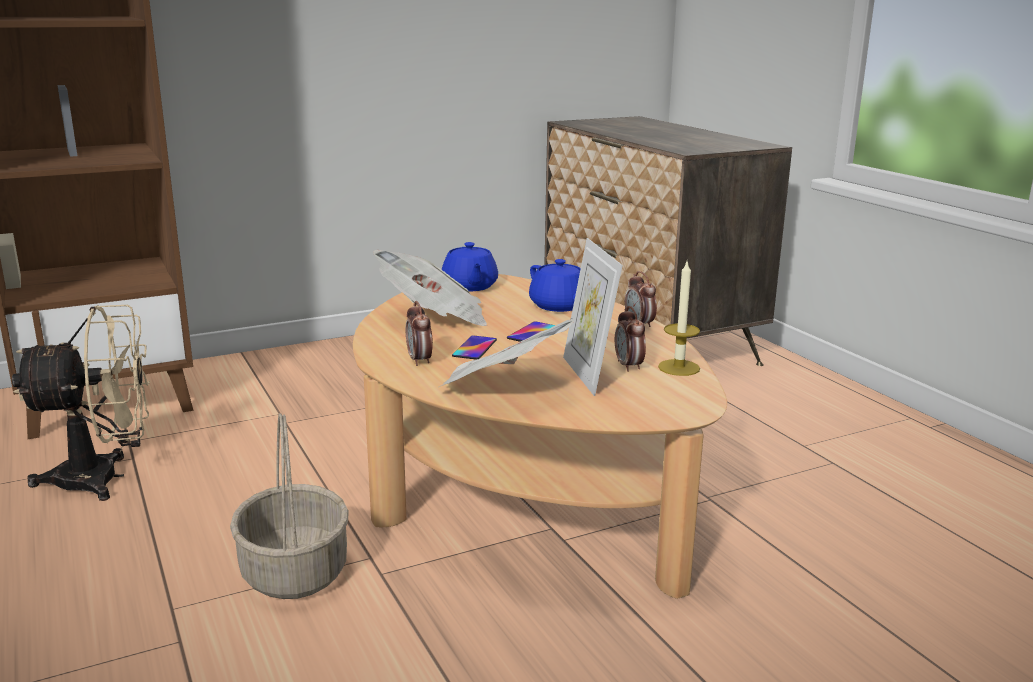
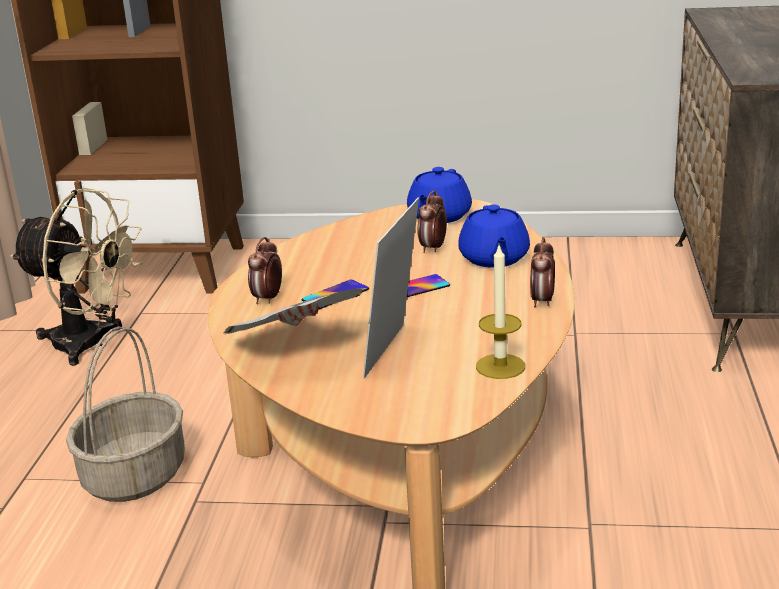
camera: 35 degrees right, 5 degrees up
(434, 317) = (351, 249): newspaper -> none
(629, 366) = (450, 352): alarm clock -> alarm clock (433, 248)

